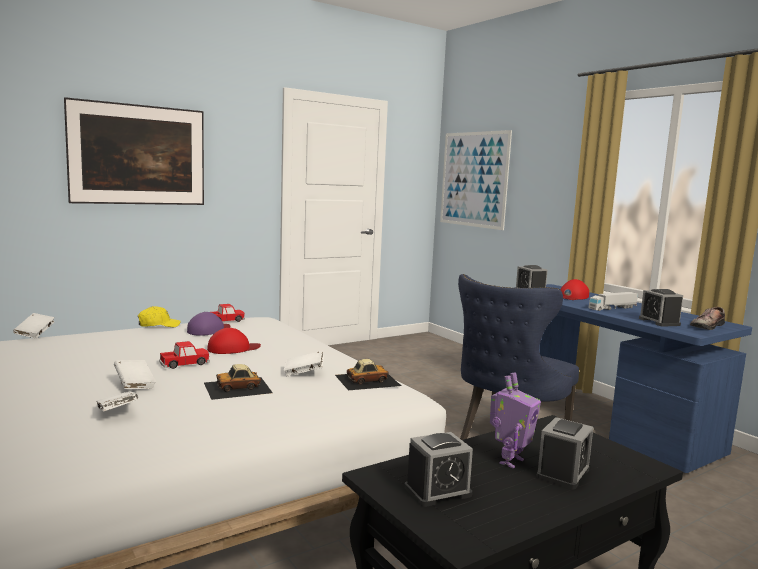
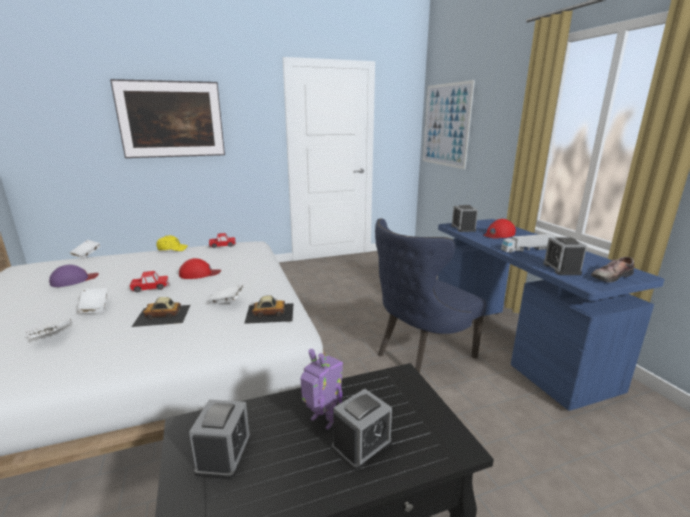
camera: 15 degrees right, 10 degrees up
(209, 330) = (200, 255): purple cap -> purple cap (74, 280)
(438, 491) = (224, 454): alarm clock -> alarm clock turned 75 degrees counterclockwise
(509, 461) = (322, 421): toy robot -> toy robot turned 105 degrees counterclockwise

